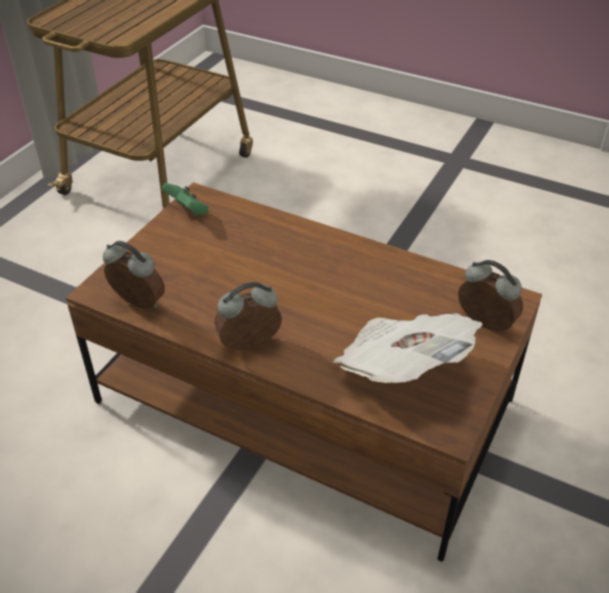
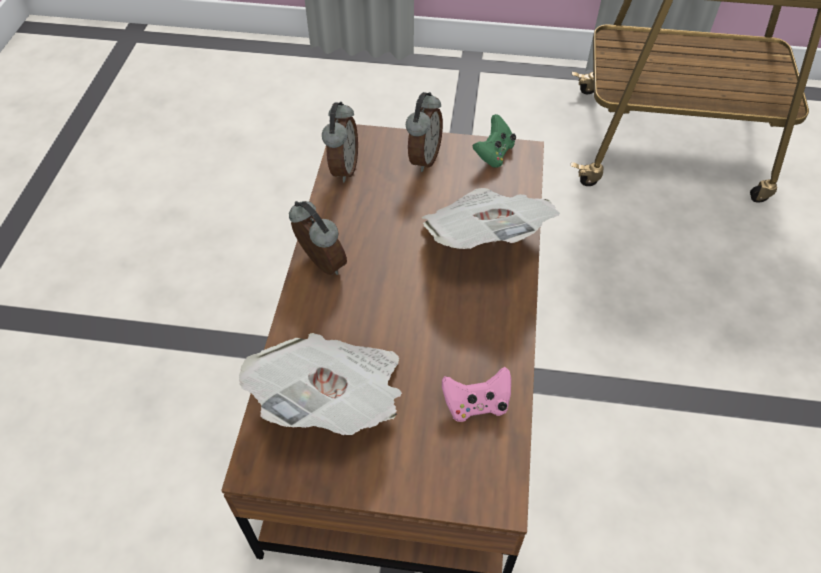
camera: 70 degrees right, 10 degrees up
(278, 242) = (484, 239): none -> newspaper
(434, 289) = (476, 404): none -> pink game controller
(483, 325) = (435, 470): alarm clock -> alarm clock (423, 158)

